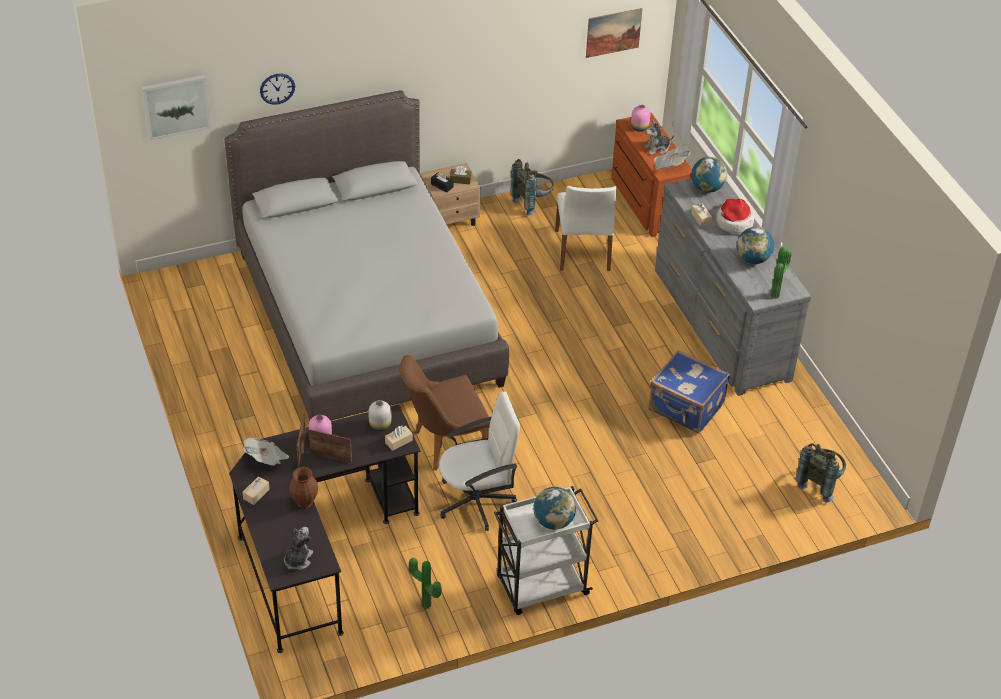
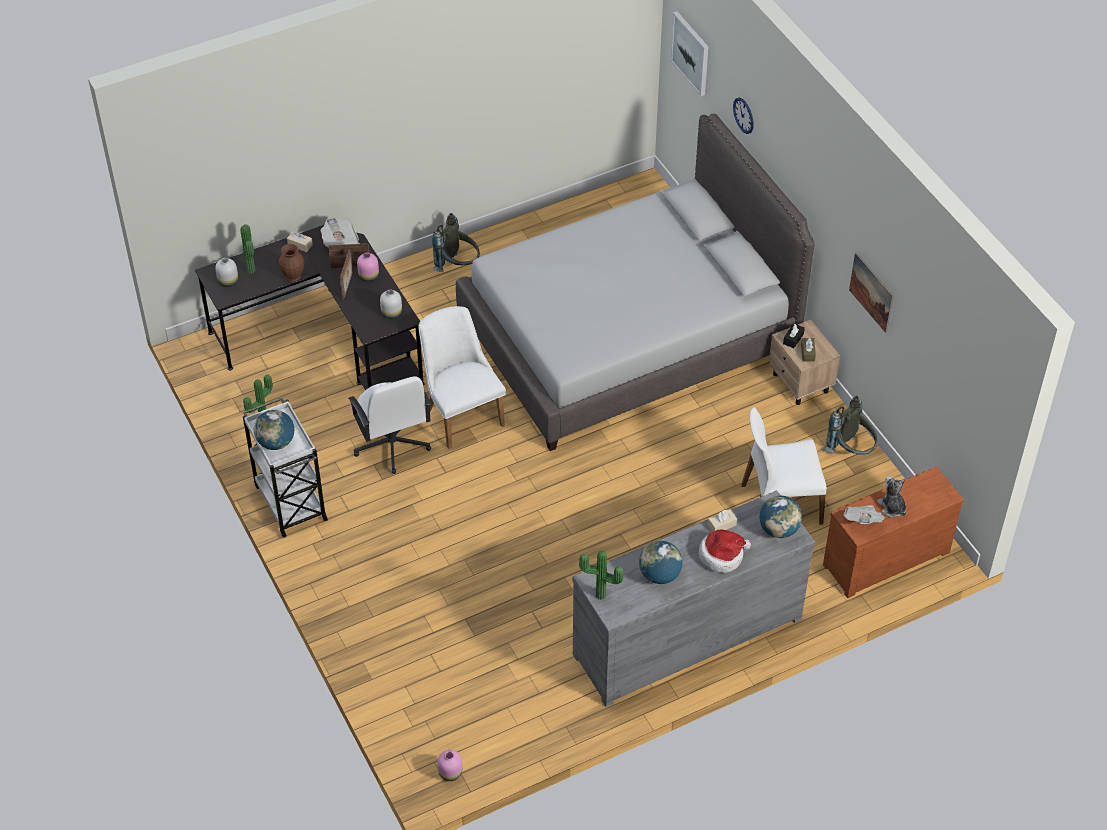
camera: 85 degrees right, 5 degrees up
(286, 537) = (252, 270): none -> potted plant
(297, 559) = (228, 281): plush toy -> white vase
(398, 441) = (372, 328): beige tissue box -> none
(443, 445) = (460, 413): brown chair -> white chair
(613, 32) = (961, 377): picture -> picture (871, 292)
(639, 127) = (928, 489): pink vase -> pink vase (451, 773)
(685, 408) = (544, 607): blue suitcase -> none
(819, 483) = (450, 731): grey backpack -> grey backpack (458, 266)

